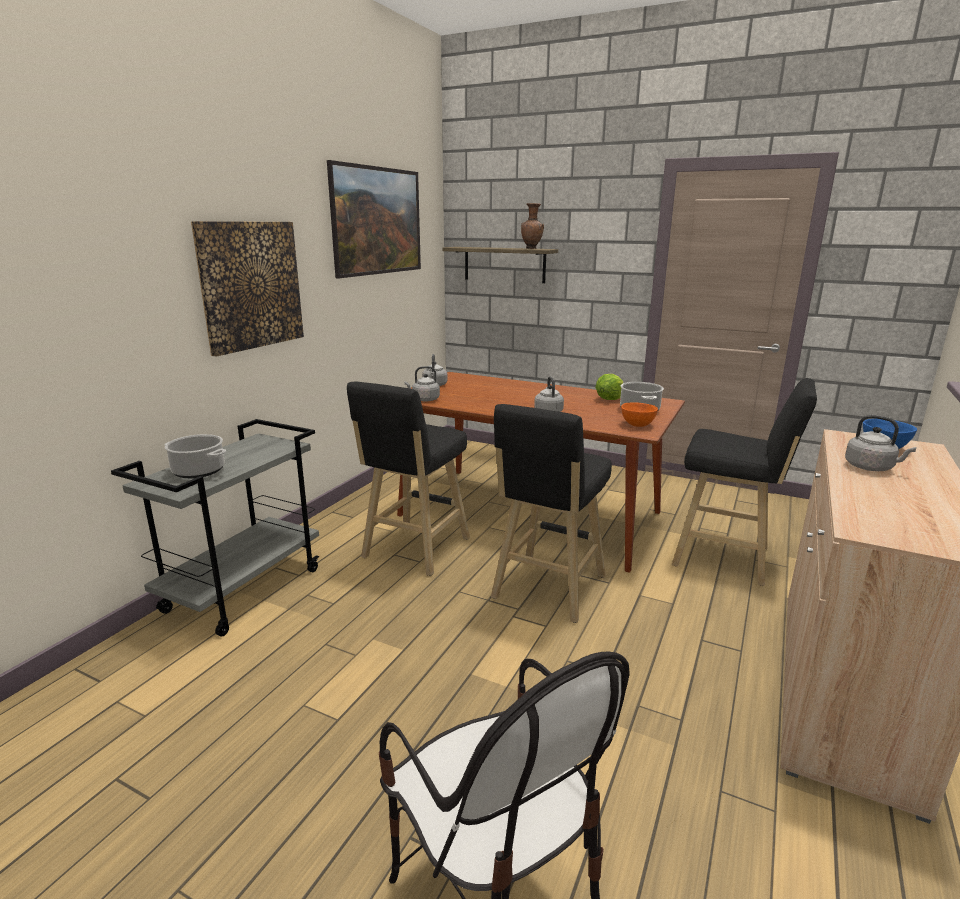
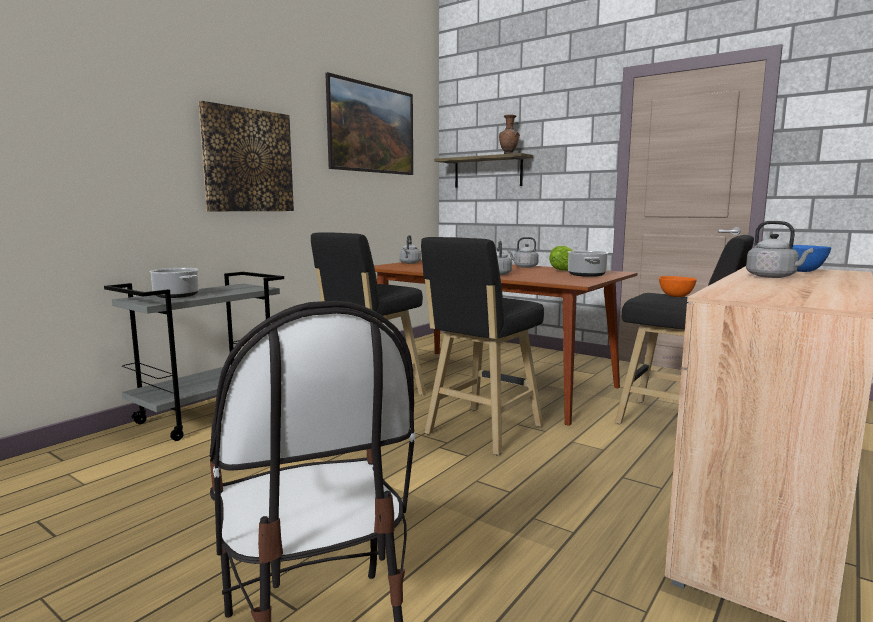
camera: 10 degrees right, 10 degrees down
(424, 399) = (393, 268): grey kettle -> grey kettle (524, 267)
(637, 425) = (576, 280): orange bowl -> orange bowl (675, 296)

